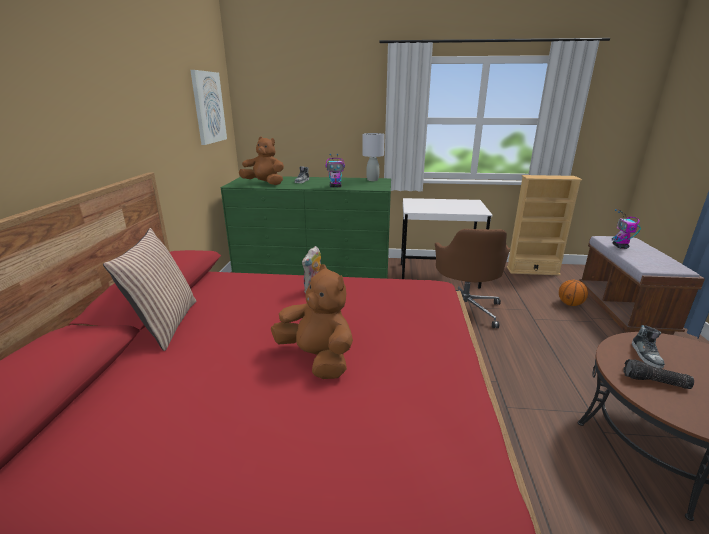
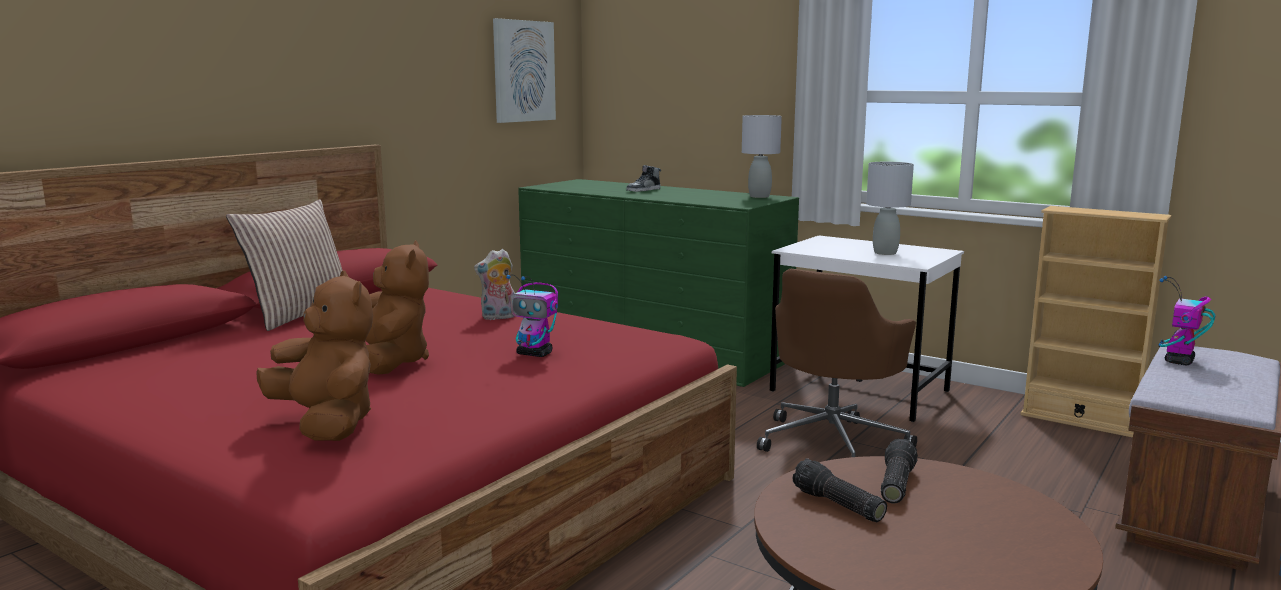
camera: 30 degrees right, 10 degrees down
(265, 183) = (584, 188): brown plush toy -> brown plush toy (327, 423)
(335, 186) = (676, 198): toy robot -> toy robot (535, 354)
(455, 206) = (885, 253): none -> grey table lamp
(570, 304) = (1073, 479): basketball -> none
(646, 355) = (894, 484): shoe -> flashlight

